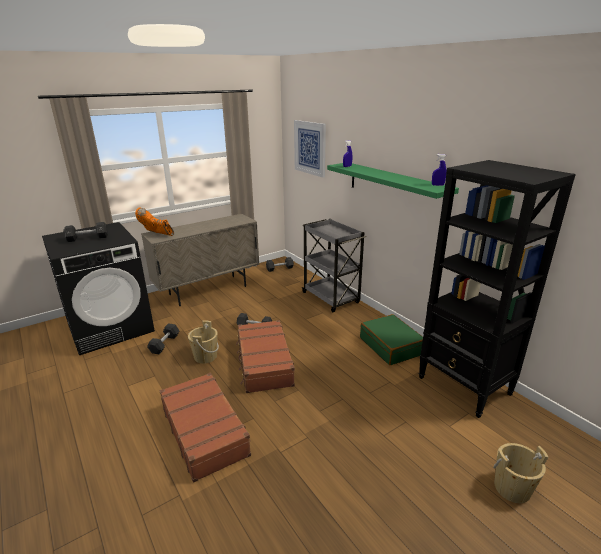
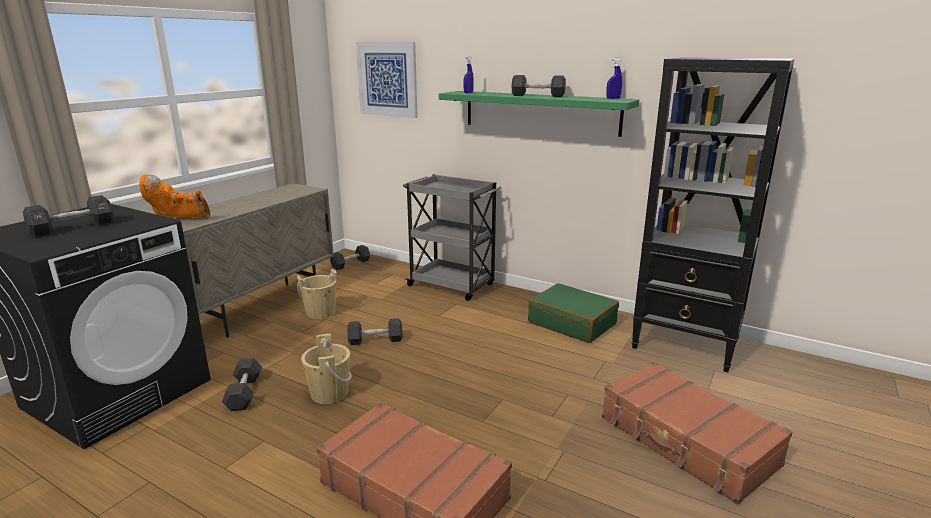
camera: 25 degrees left, 5 degrees down
(264, 363) = (427, 379): brown suitcase -> brown suitcase (686, 442)
(388, 175) = (538, 96): none -> black dumbbell
(512, 488) = (819, 430): beige bucket -> beige bucket (320, 312)

